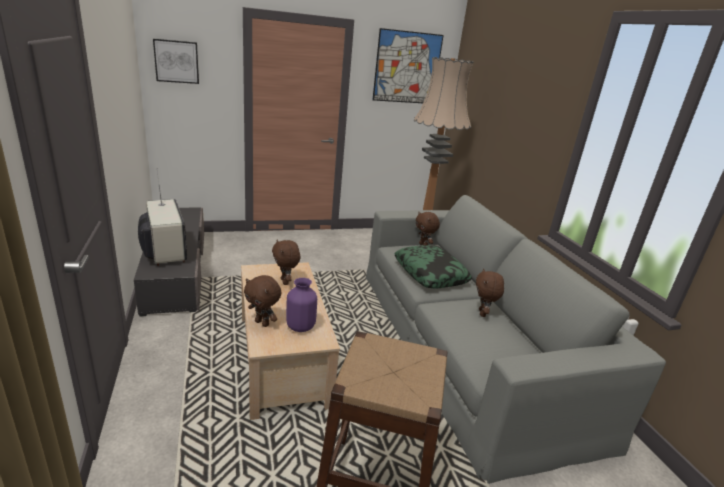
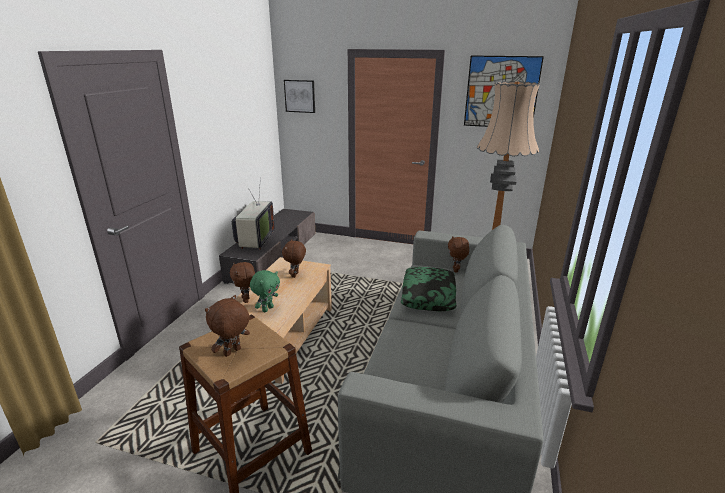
camera: 35 degrees right, 0 degrees up
(300, 326) = (267, 309): purple vase -> green plush toy
(483, 313) = (435, 341): brown plush toy -> brown plush toy (232, 352)

